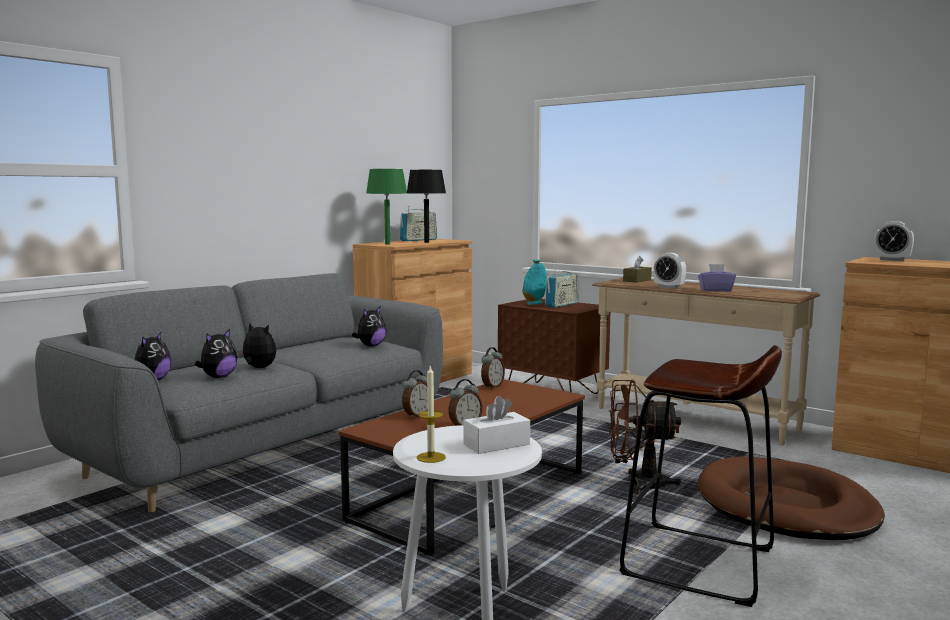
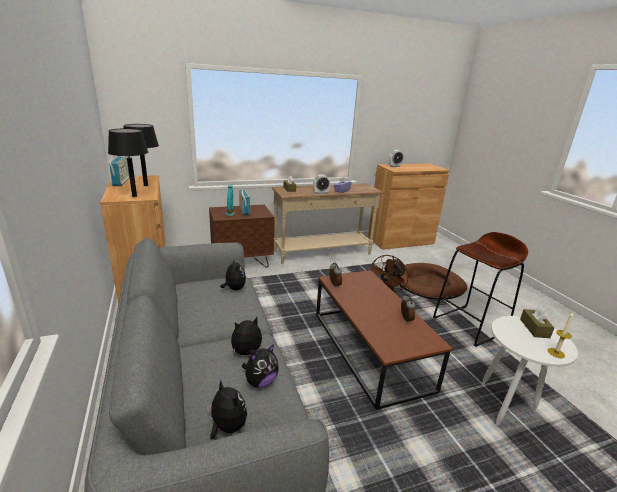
camera: 60 degrees left, 15 degrees up
(218, 377) = (260, 382): plush toy -> plush toy turned 75 degrees clockwise
(387, 244) = (134, 196): green table lamp -> black table lamp
(416, 415) = (373, 326): alarm clock -> none
(496, 444) = (534, 328): white tissue box -> brown tissue box

